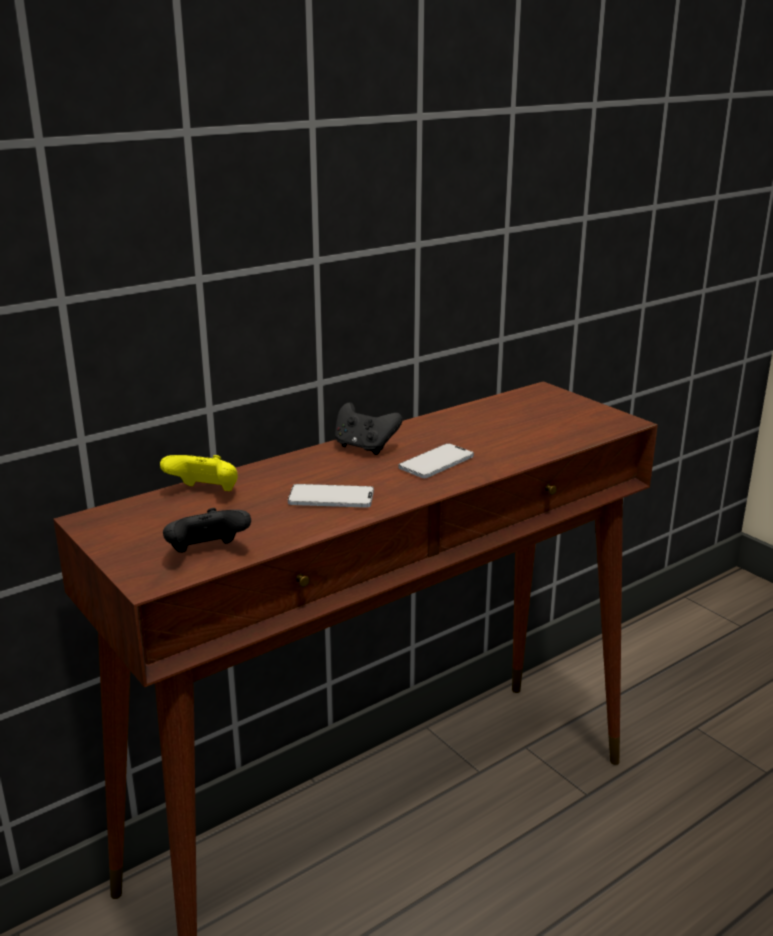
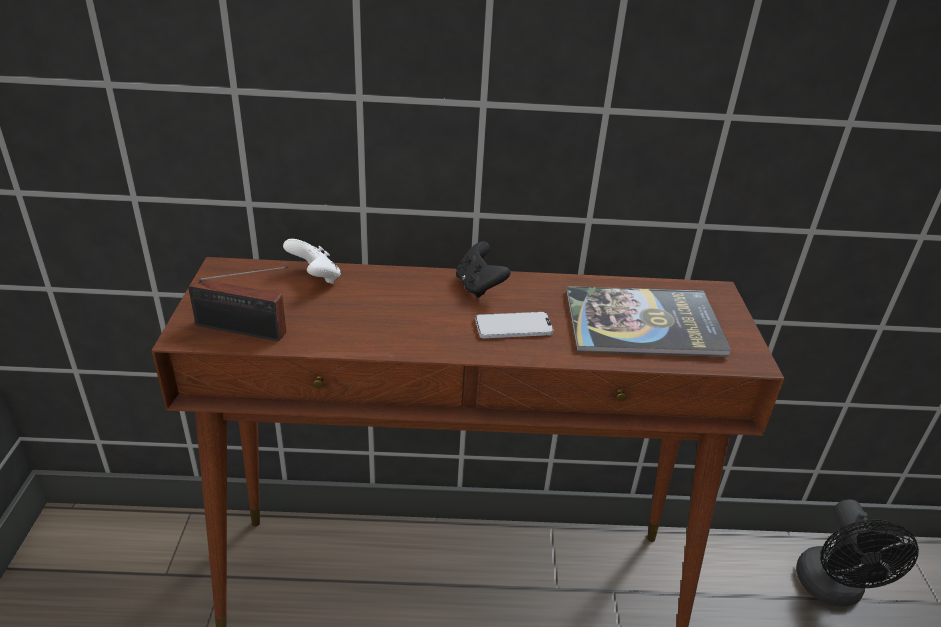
camera: 35 degrees right, 10 degrees up
(205, 493) = (315, 278): yellow game controller -> white game controller
(207, 553) = (245, 331): black game controller -> radio
(331, 498) = (388, 323): phone -> none
(525, 426) = (643, 323): none -> book
(673, 655) = (832, 590): none -> black fan

